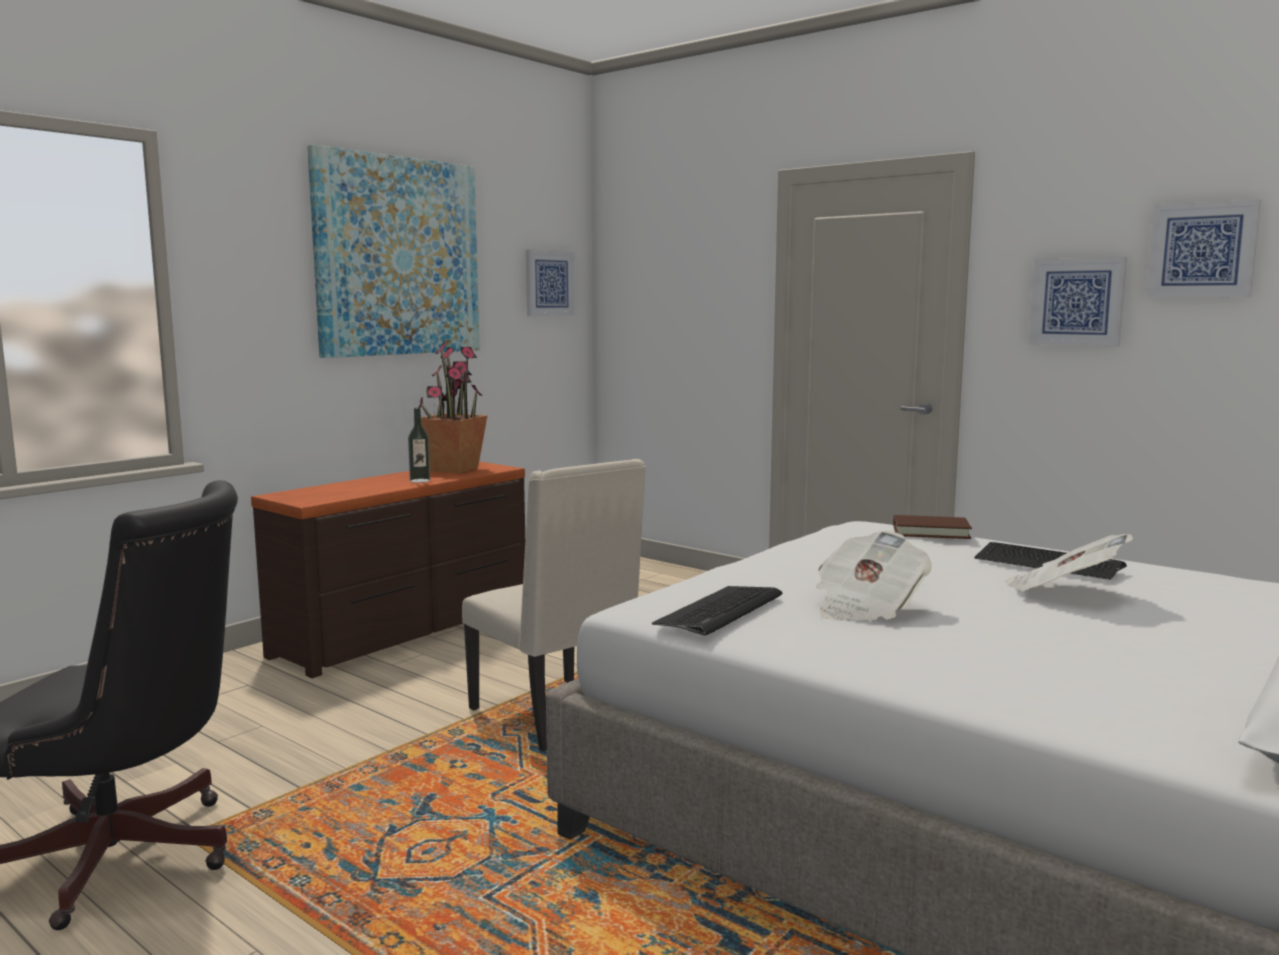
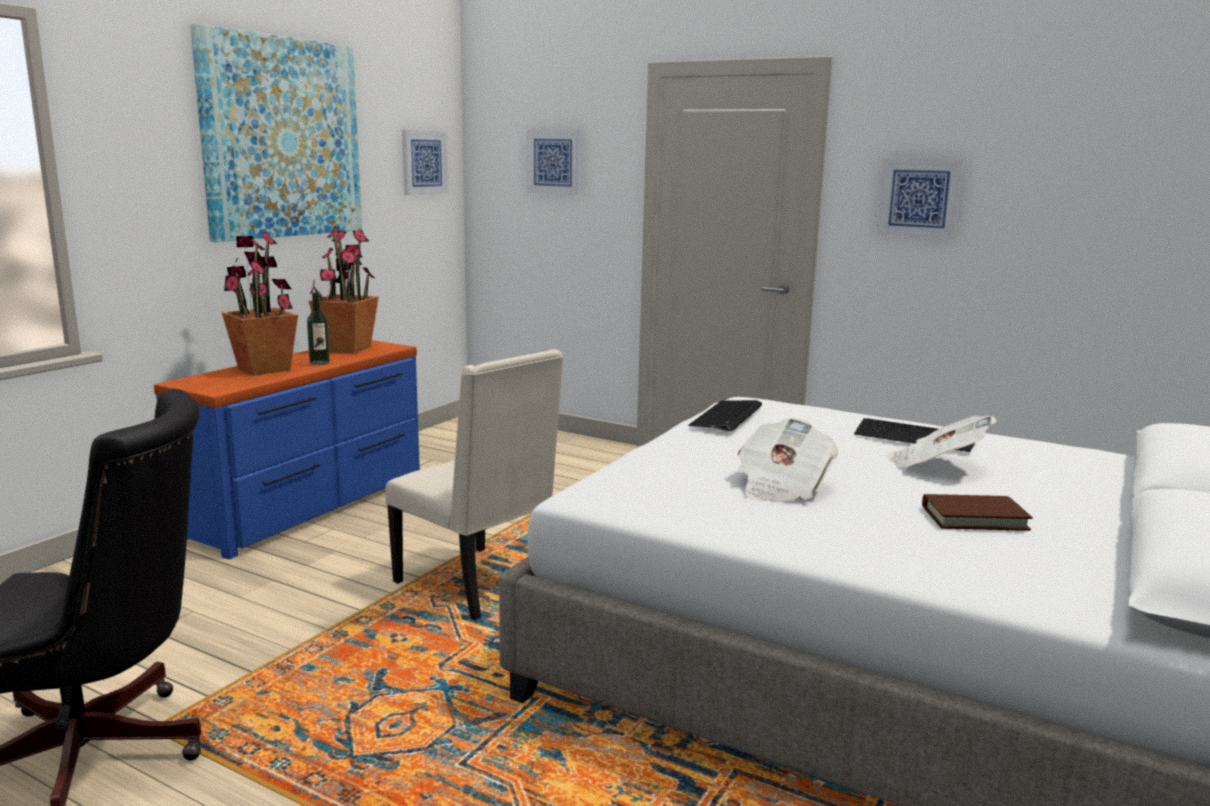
camera: 10 degrees left, 5 degrees up
(362, 485) = (263, 369): none -> potted plant
(407, 631) = (310, 506): brown dresser -> blue dresser
(720, 611) = (658, 496): keyboard -> keyboard (727, 416)
(930, 532) = (808, 408): brown book -> brown book (974, 518)
(1202, 250) = (1026, 157): picture -> picture (554, 162)

